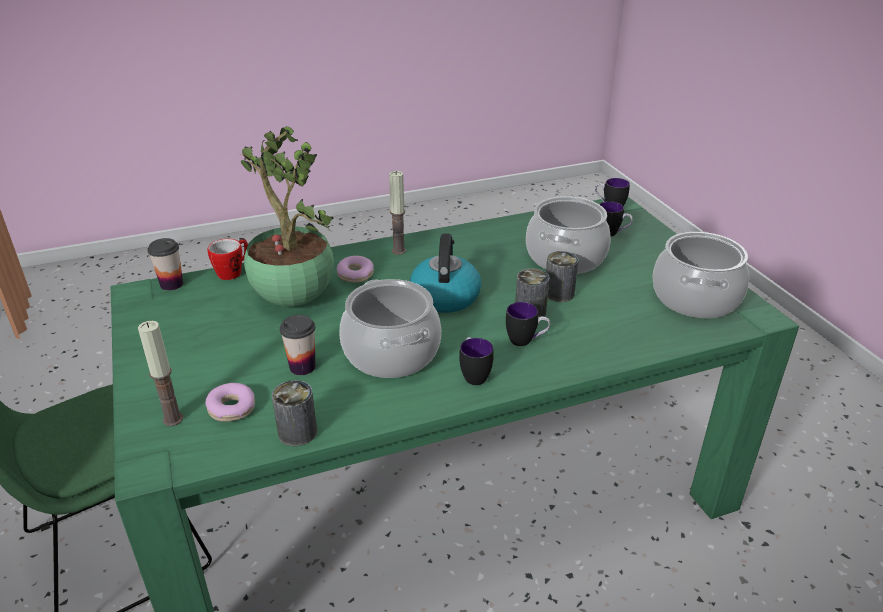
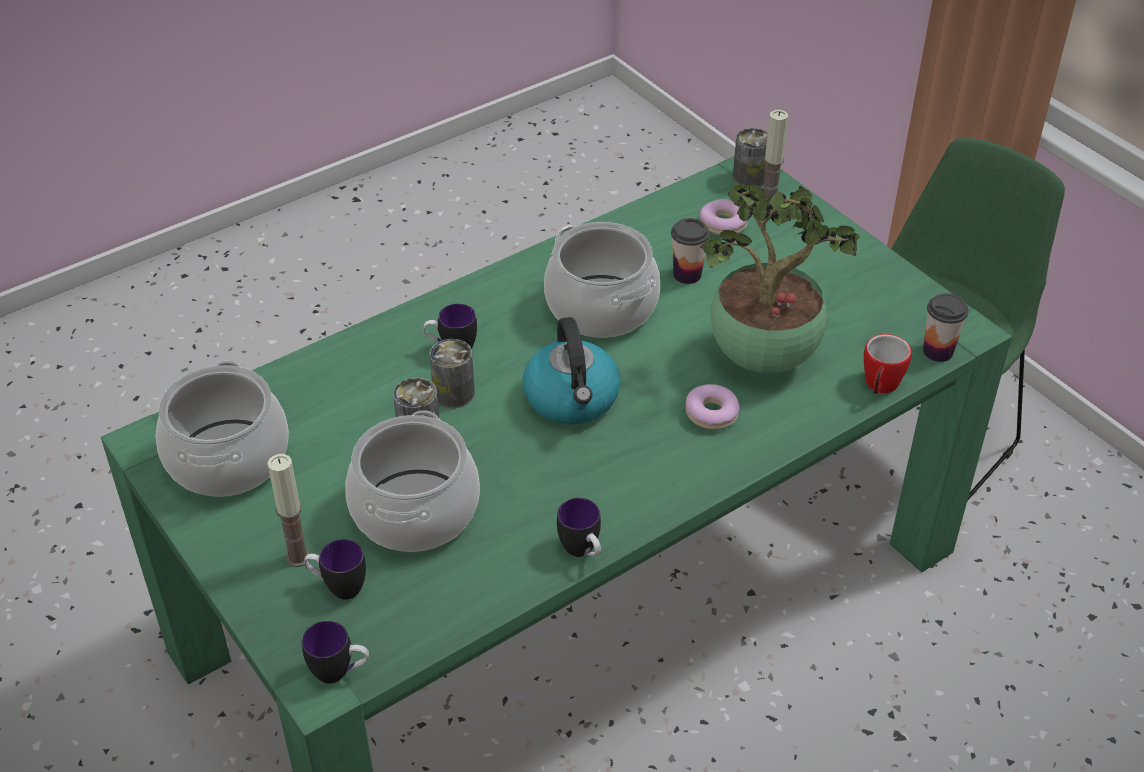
camera: 165 degrees right, 10 degrees up
(297, 432) = (646, 215): can -> can (750, 177)
(399, 251) = (676, 474): candle -> candle (298, 557)
(473, 374) = (501, 298): mug -> mug (582, 552)

